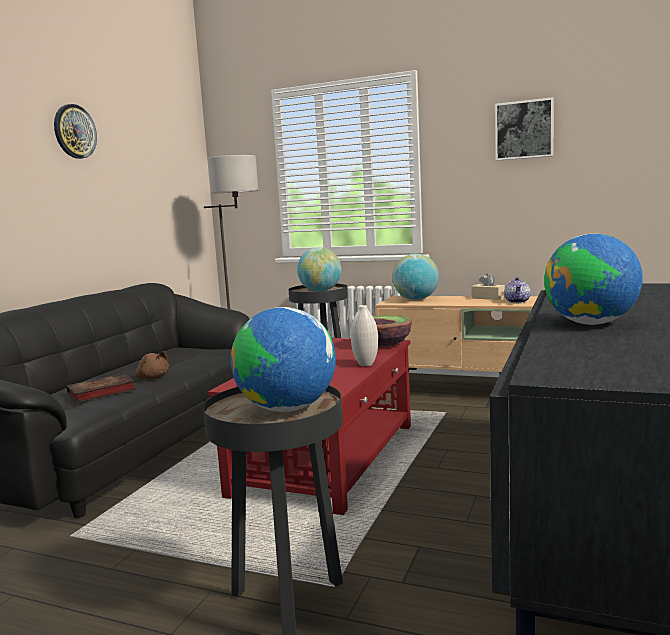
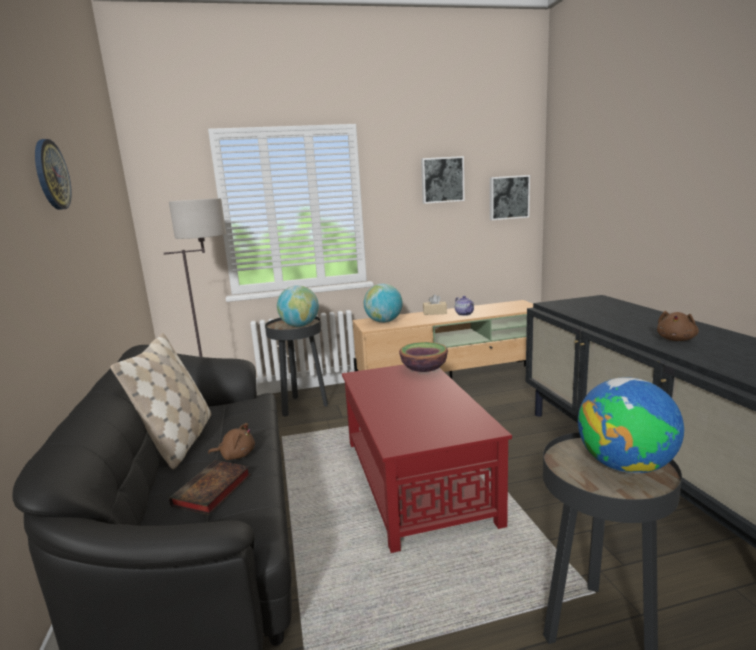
camera: 35 degrees left, 5 degrees up
(138, 363) = (179, 441): none -> beige pillow
(365, 364) = (453, 392): white vase -> none
(591, 323) = (676, 339): globe -> brown plush toy
(626, 150) = (508, 197): none -> picture

